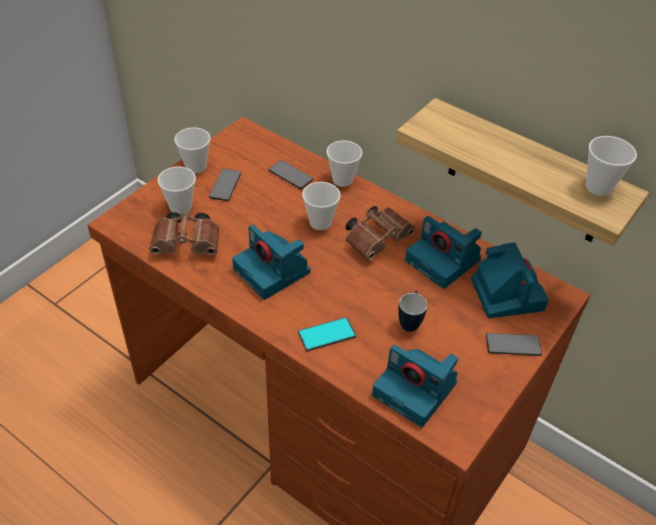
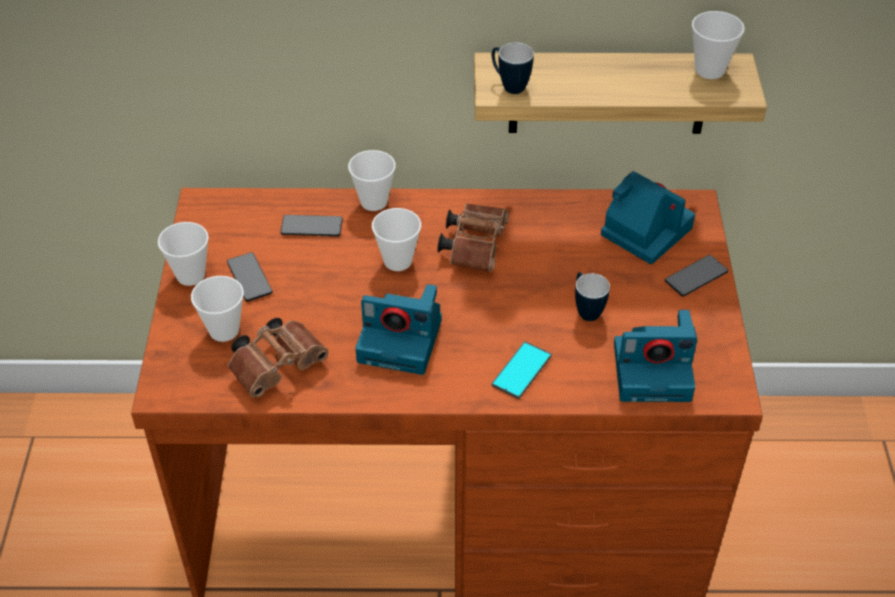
camera: 35 degrees left, 0 degrees up
(434, 128) = (509, 85): none -> mug
(444, 261) = (559, 231): camera -> none

